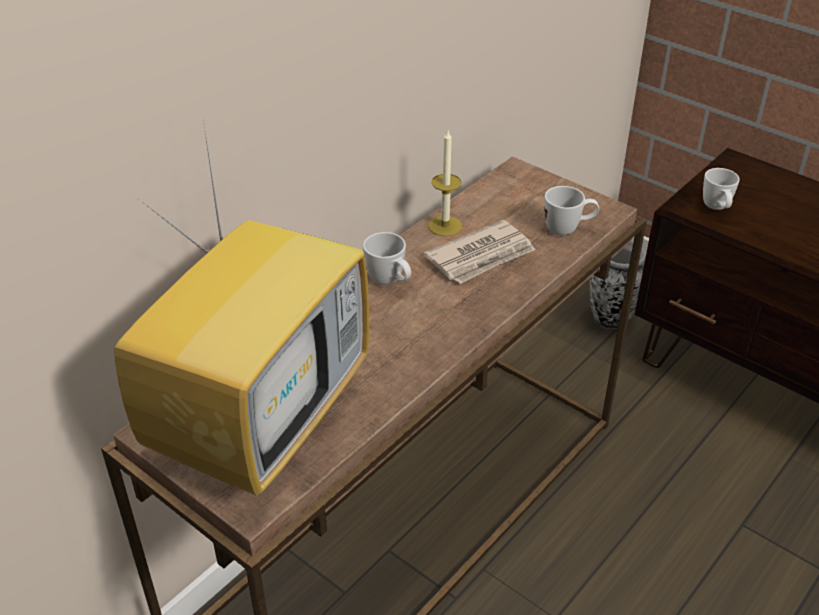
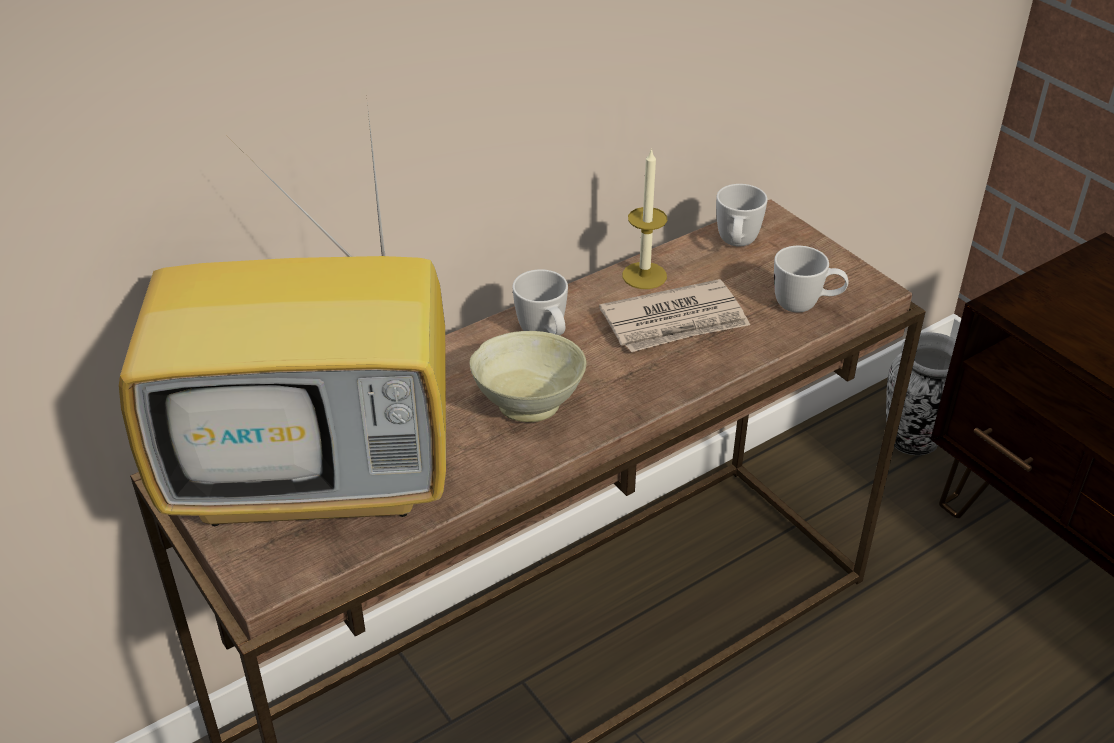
camera: 15 degrees right, 0 degrees up
(262, 418) = (320, 475): television -> television turned 45 degrees clockwise
(400, 334) = (530, 403): none -> beige bowl
(717, 209) = (1057, 313): white mug -> white mug (736, 245)

